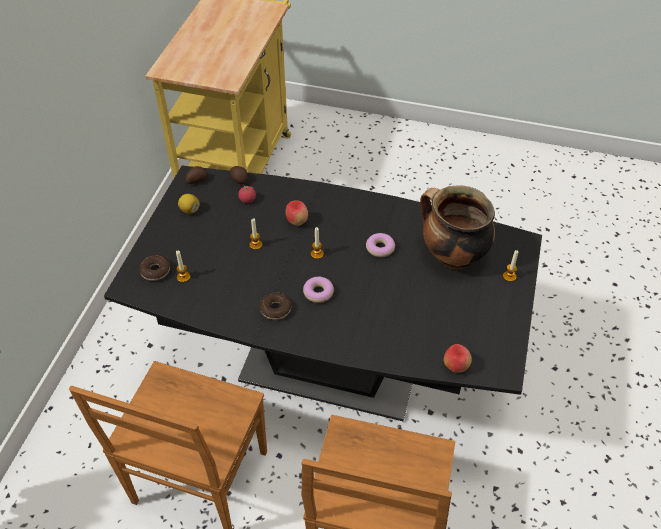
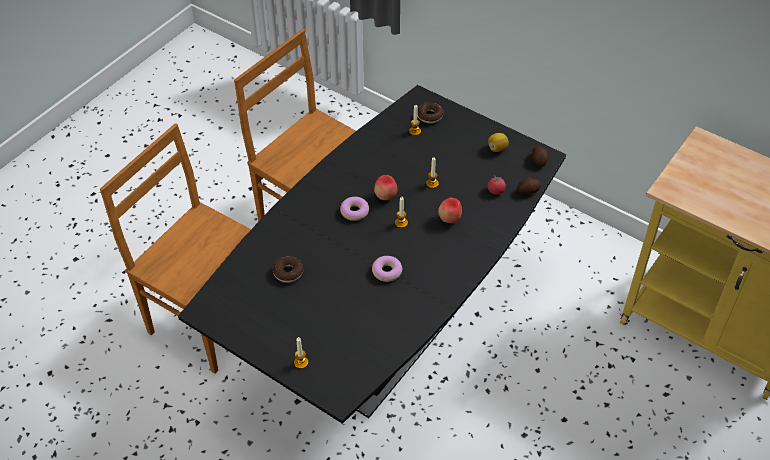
camera: 110 degrees right, 0 degrees up
(275, 309) = (350, 180): donut -> donut (288, 272)
(451, 256) = (349, 325): cooking pot -> none
(455, 366) = (227, 279): apple -> apple (385, 196)

